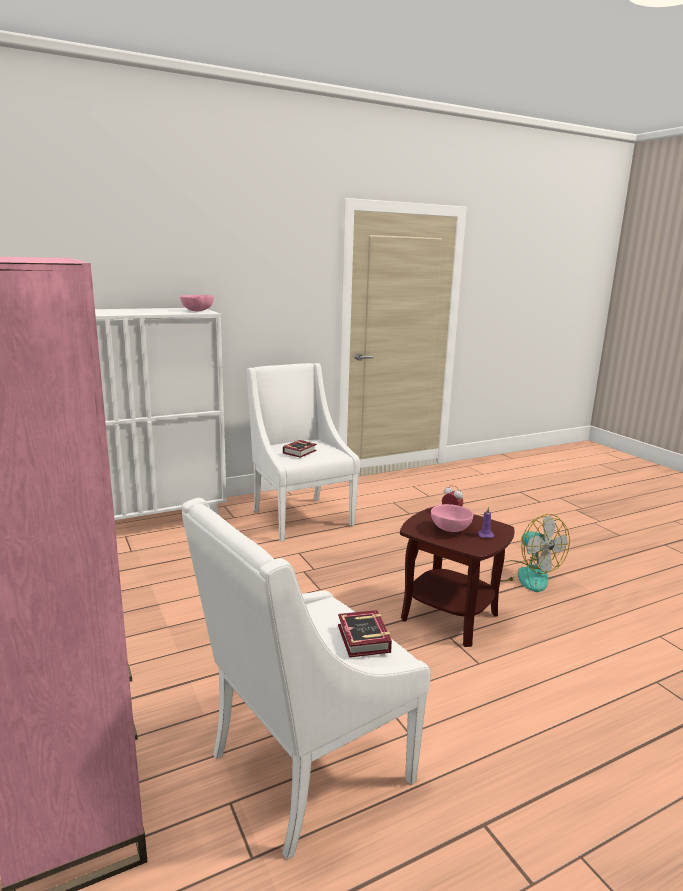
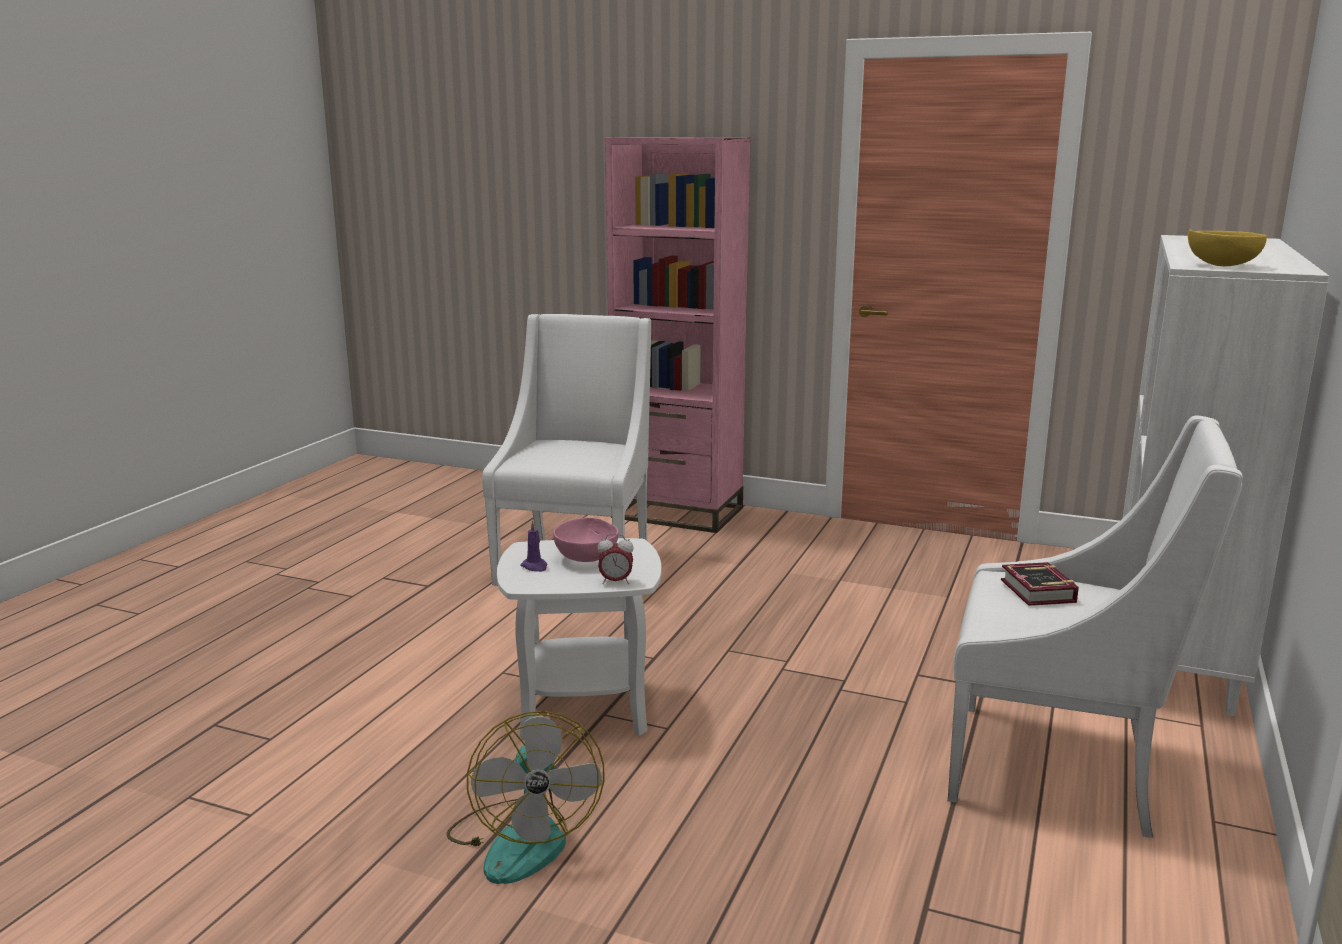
camera: 140 degrees right, 0 degrees up
(197, 311) = (1220, 265): pink bowl -> yellow bowl
(362, 640) = (540, 458): book -> none
(449, 617) = (583, 706): brown side table -> white side table
(525, 575) = (523, 839): fan -> fan turned 120 degrees counterclockwise

